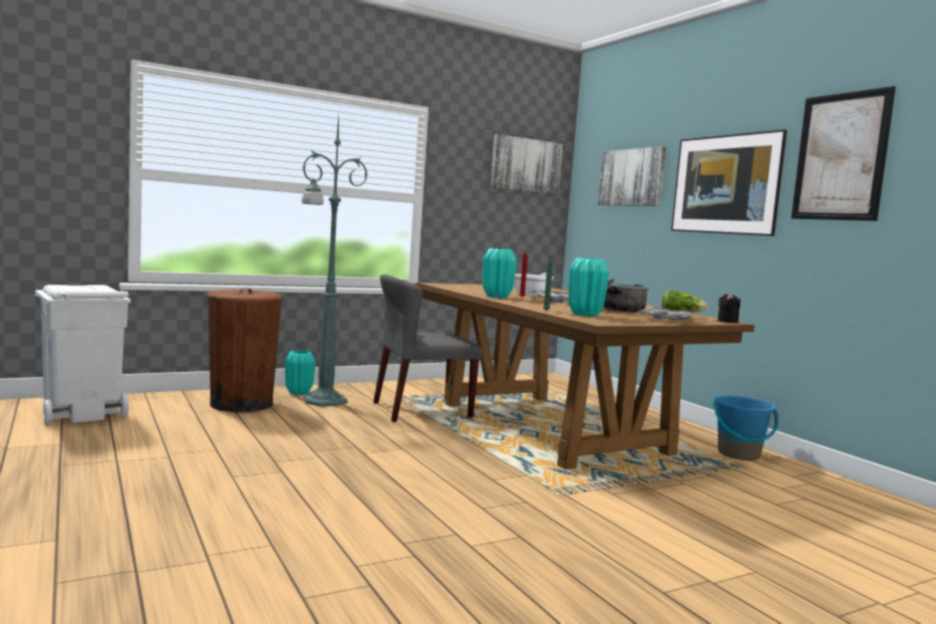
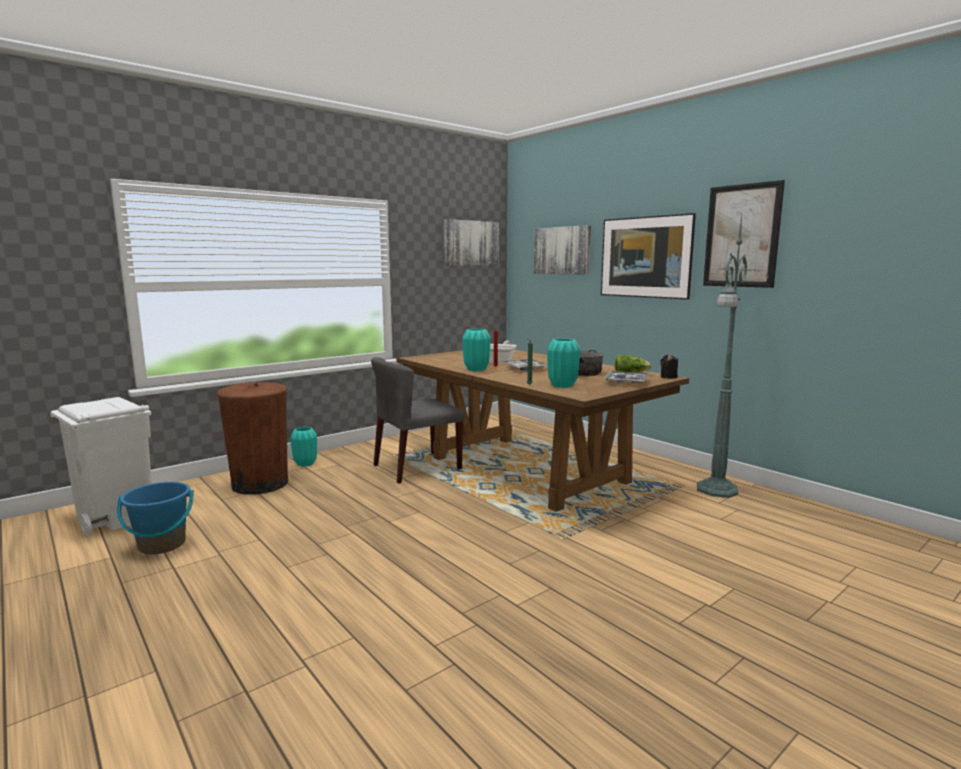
camera: 10 degrees left, 5 degrees up
(322, 401) = (330, 470): green floor lamp -> green floor lamp (716, 490)
(739, 454) = (675, 474): blue bucket -> blue bucket (162, 545)

